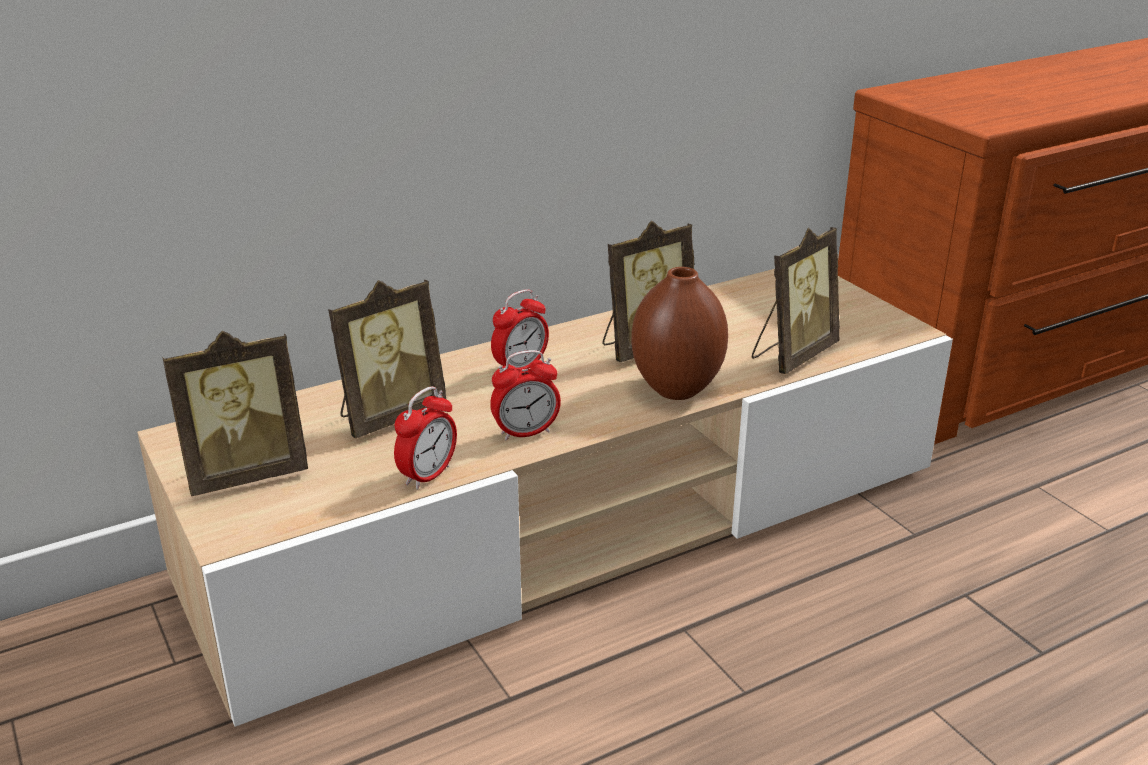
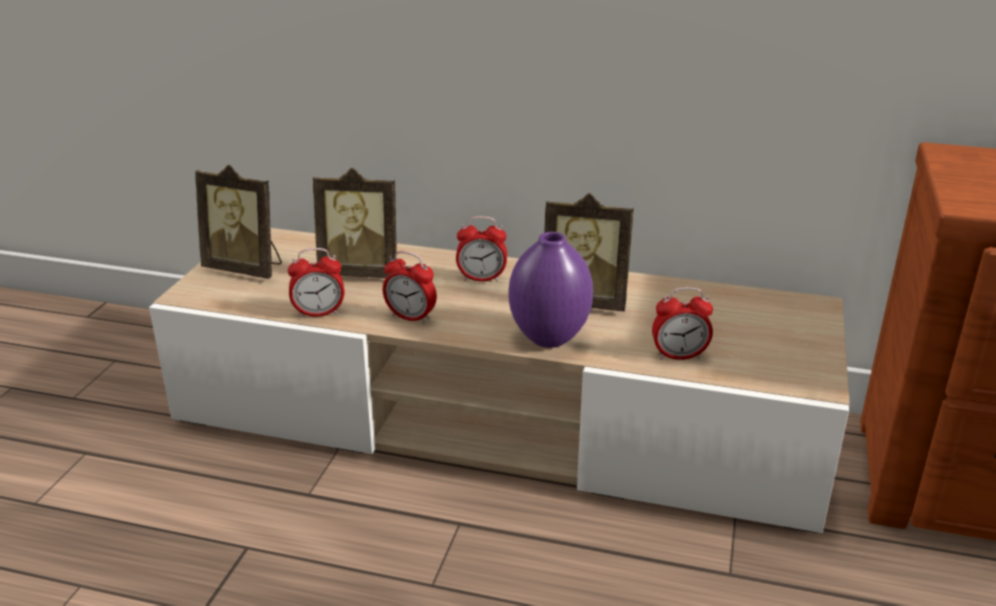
camera: 45 degrees right, 0 degrees up
(678, 390) = (549, 339): brown vase -> purple vase
(792, 355) = (679, 356): picture frame -> alarm clock

